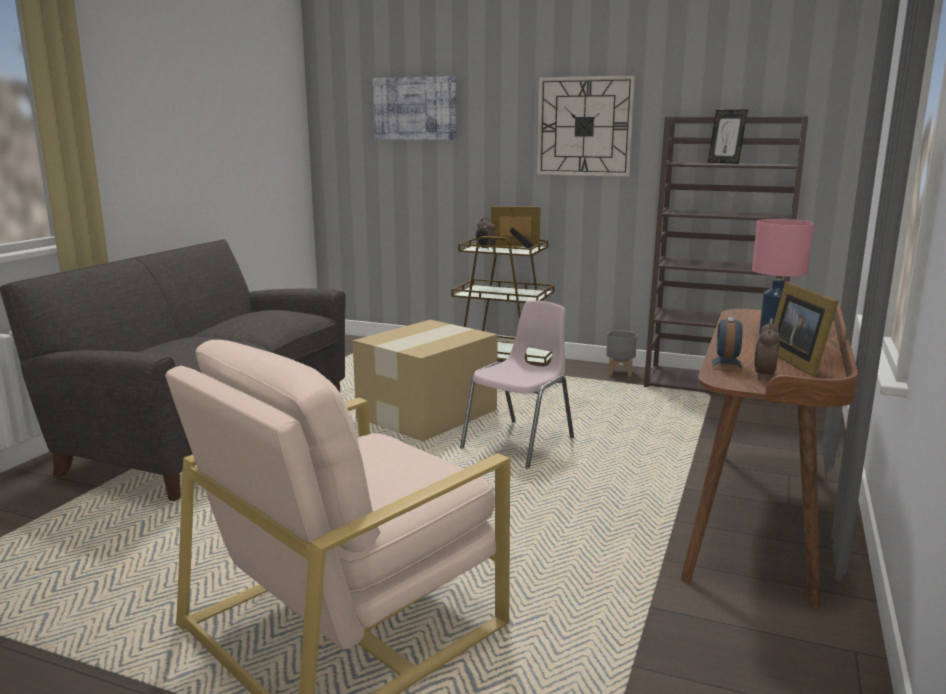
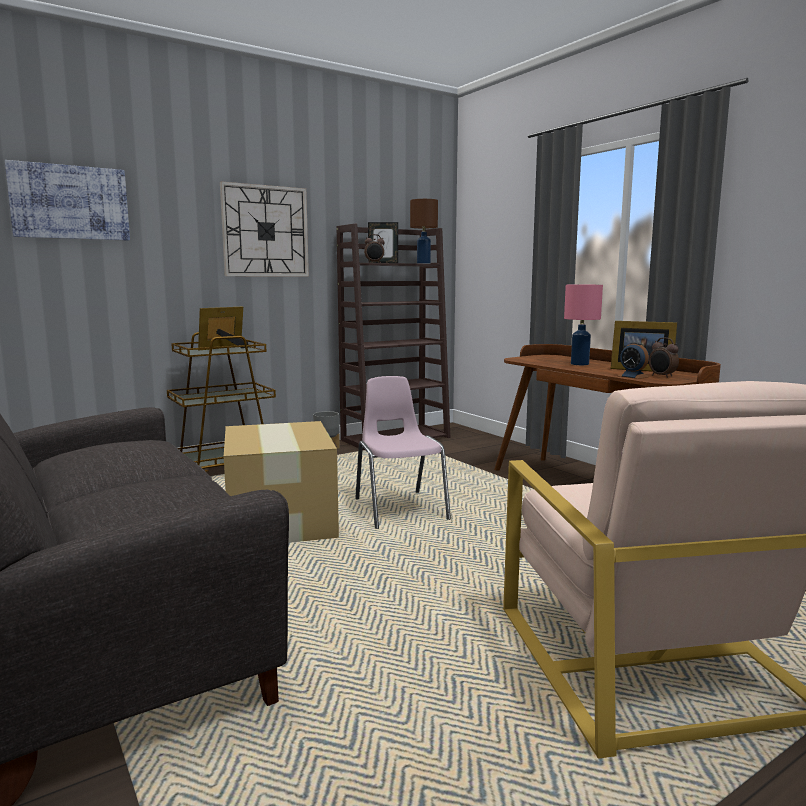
camera: 55 degrees left, 5 degrees down
(485, 249) = (206, 352): alarm clock -> alarm clock (374, 262)
(776, 165) = (423, 263): none -> brown table lamp

